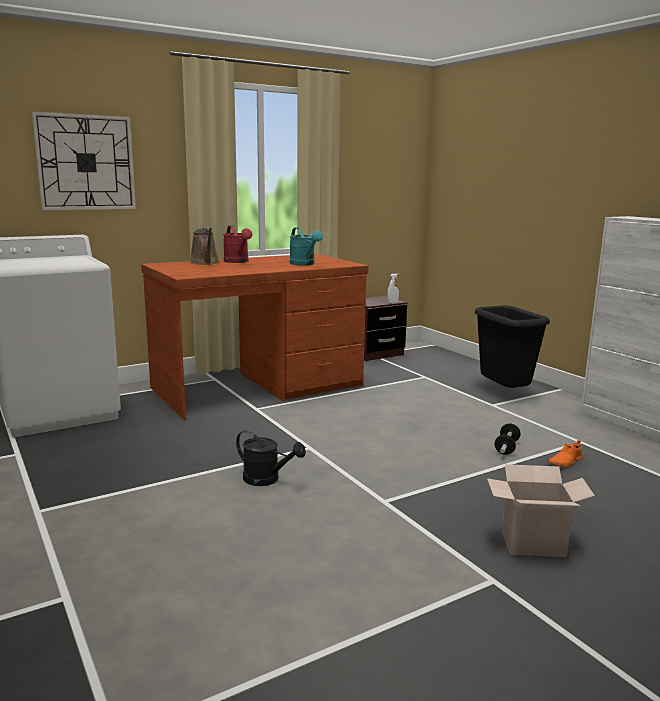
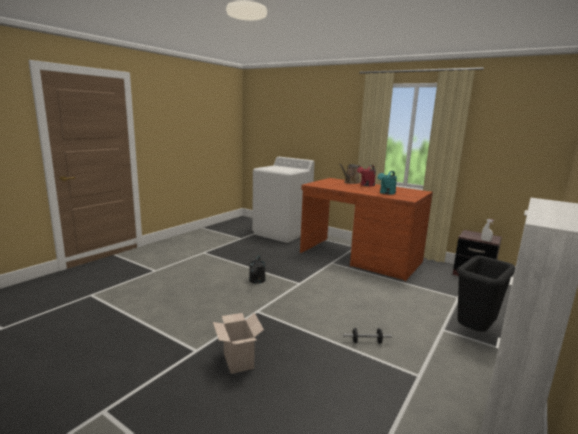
camera: 65 degrees right, 0 degrees up
(86, 162) = (321, 127): wall clock -> none
(564, 462) = (369, 368): orange shoe -> none

